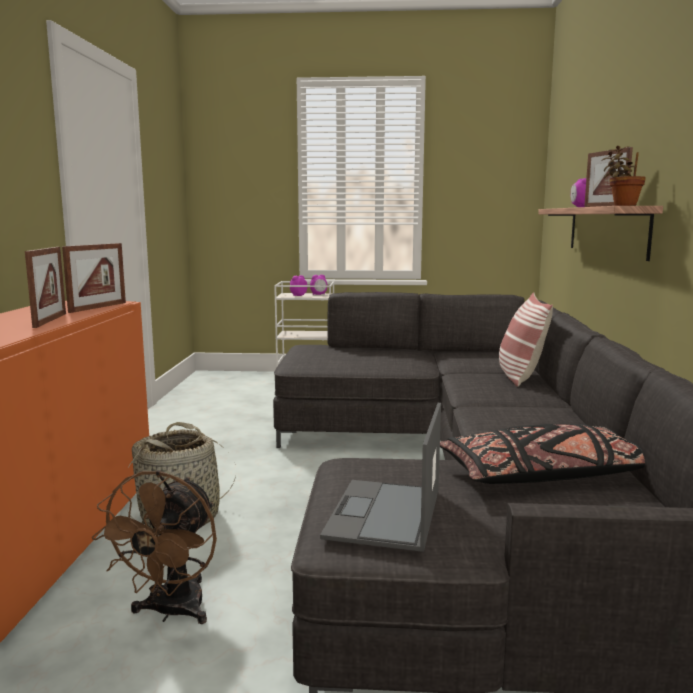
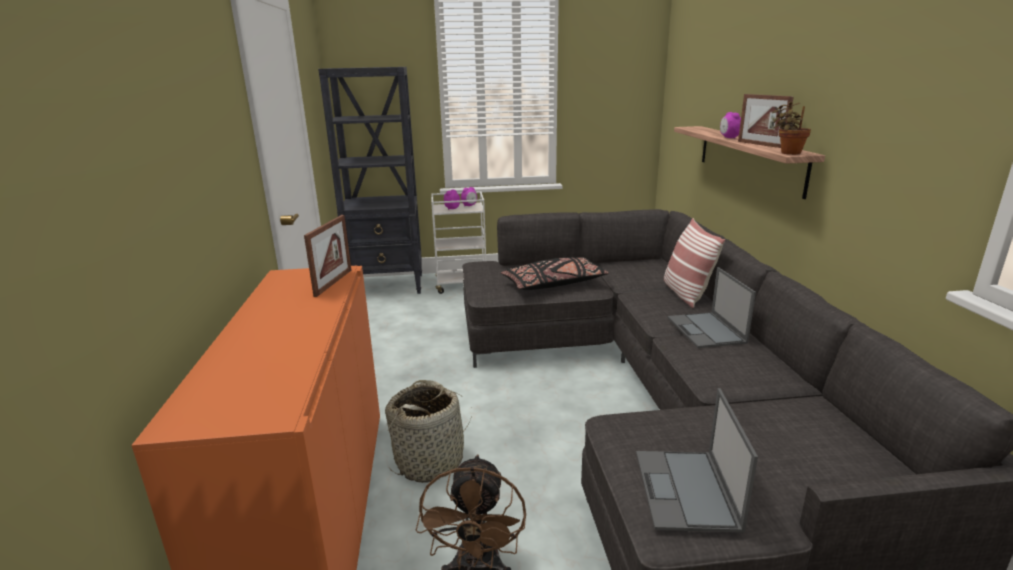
camera: 10 degrees left, 10 degrees up
(50, 320) = (311, 315): picture frame -> none
(229, 378) = (388, 286): none -> black bookcase
(519, 403) = (706, 330): none -> laptop
(544, 476) = (778, 422): black pillow -> black pillow (554, 284)

